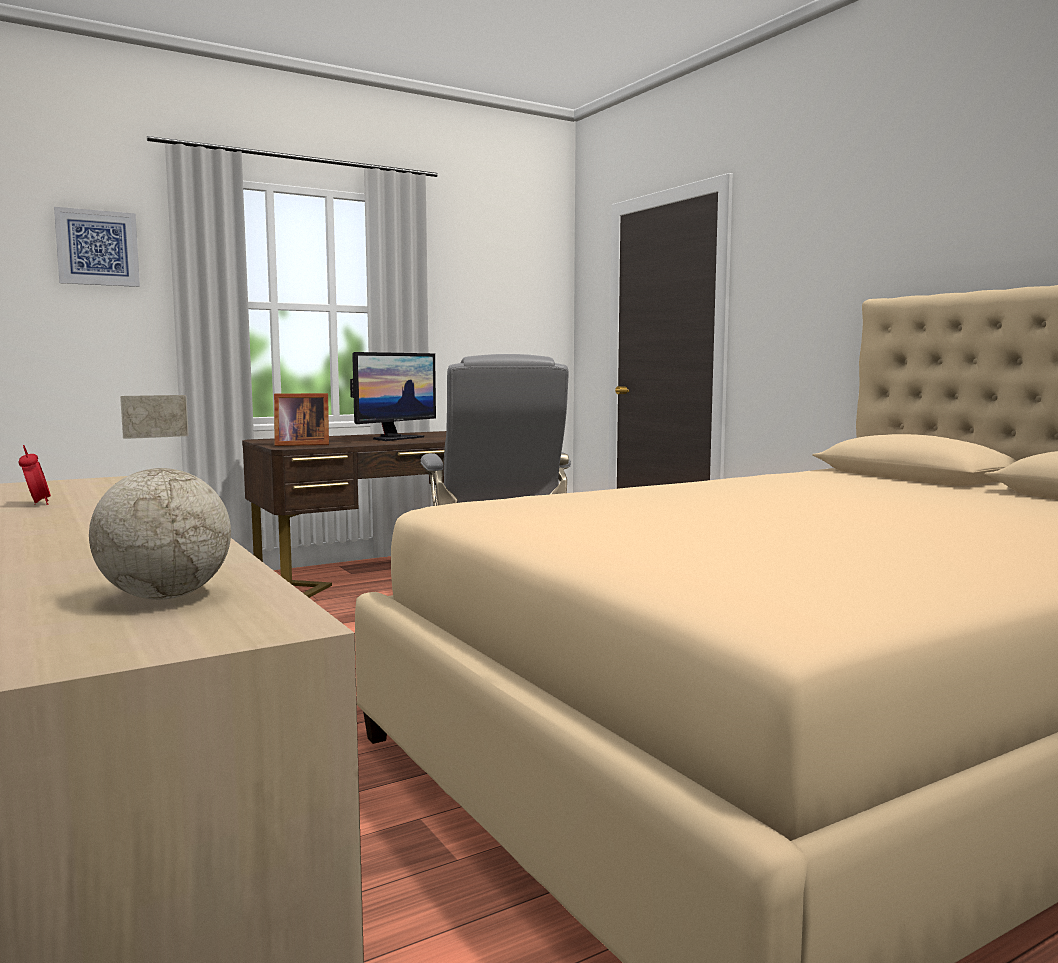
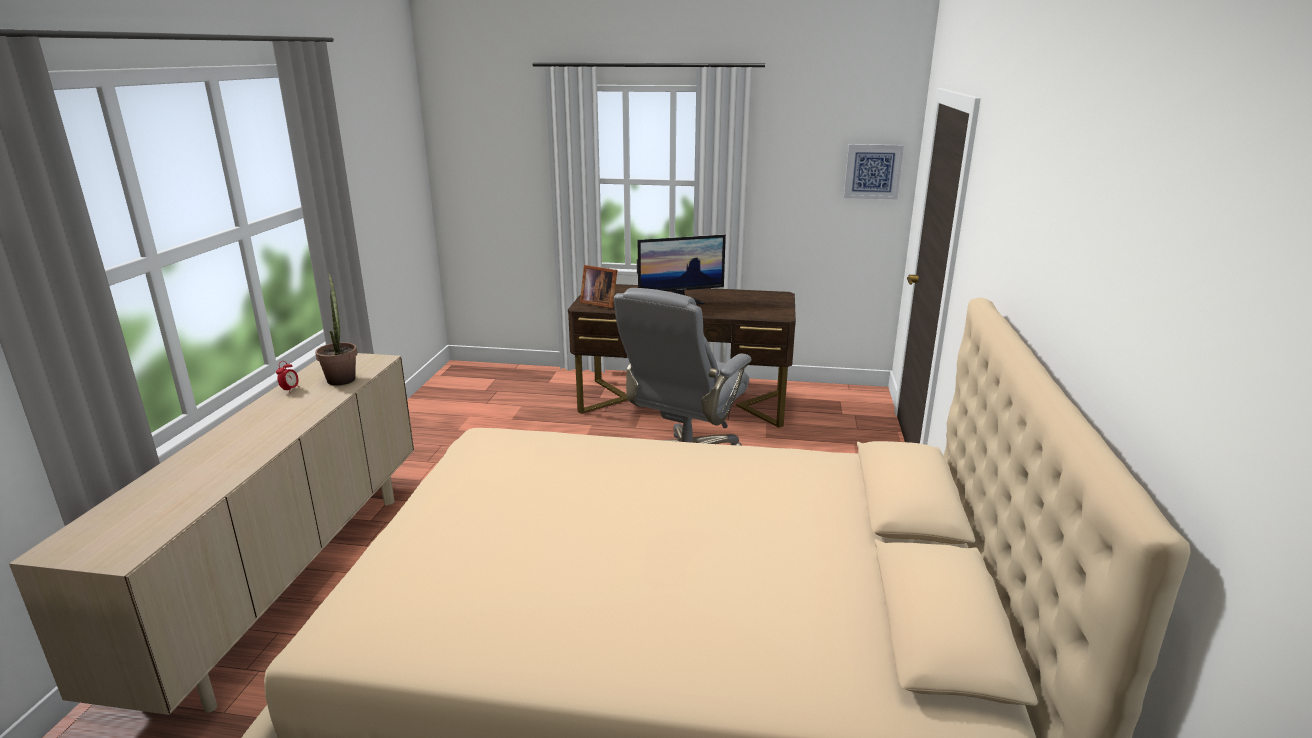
camera: 40 degrees right, 15 degrees up
(97, 248) = (509, 143): picture -> picture (872, 171)
(105, 490) = (341, 377): none -> potted plant
(164, 597) = (144, 517): globe -> none

